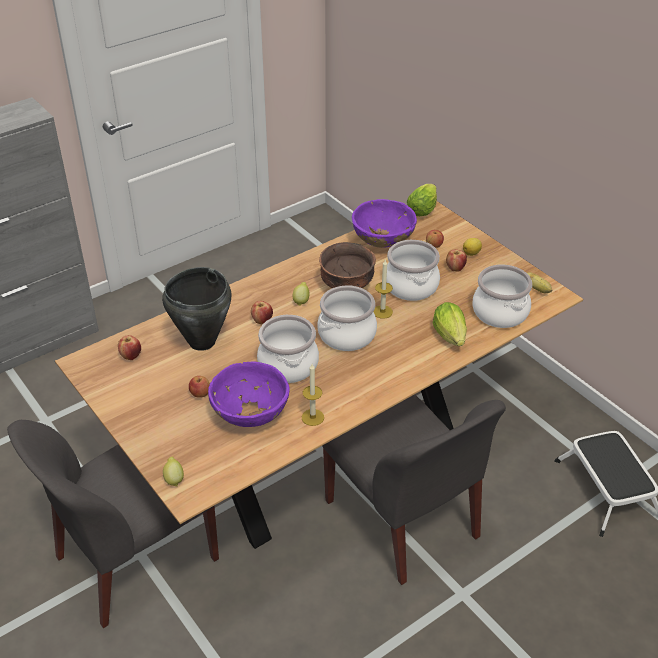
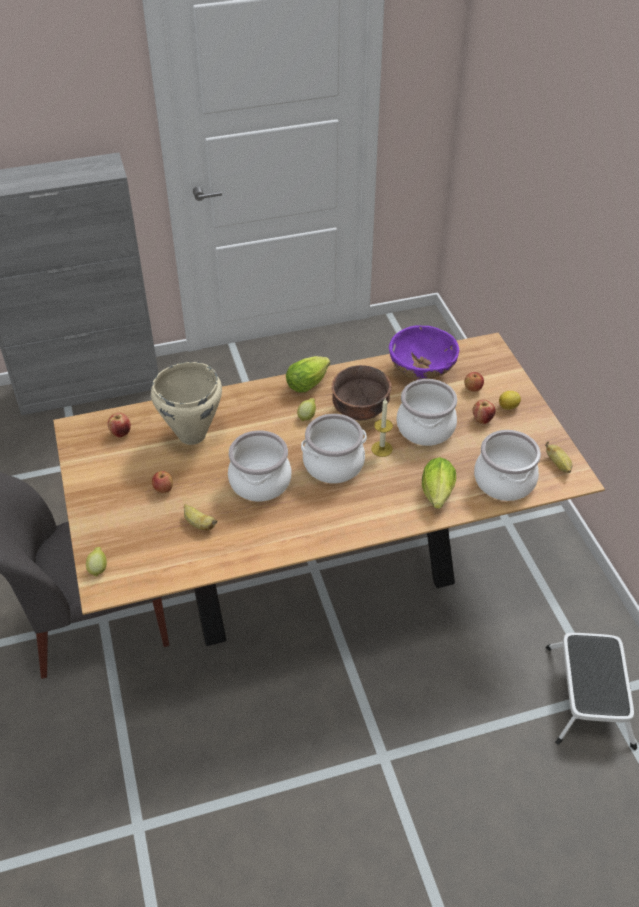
camera: 20 degrees right, 5 degrees up
(201, 342) = (191, 435): black cooking pot -> beige cooking pot
(250, 415) = (199, 524): purple bowl -> banana
(262, 321) = (259, 428): apple -> none
(312, 417) = (256, 543): candle -> none
(404, 521) = (360, 663): grey chair -> none
(423, 209) = (483, 344): lettuce -> lettuce (309, 383)

